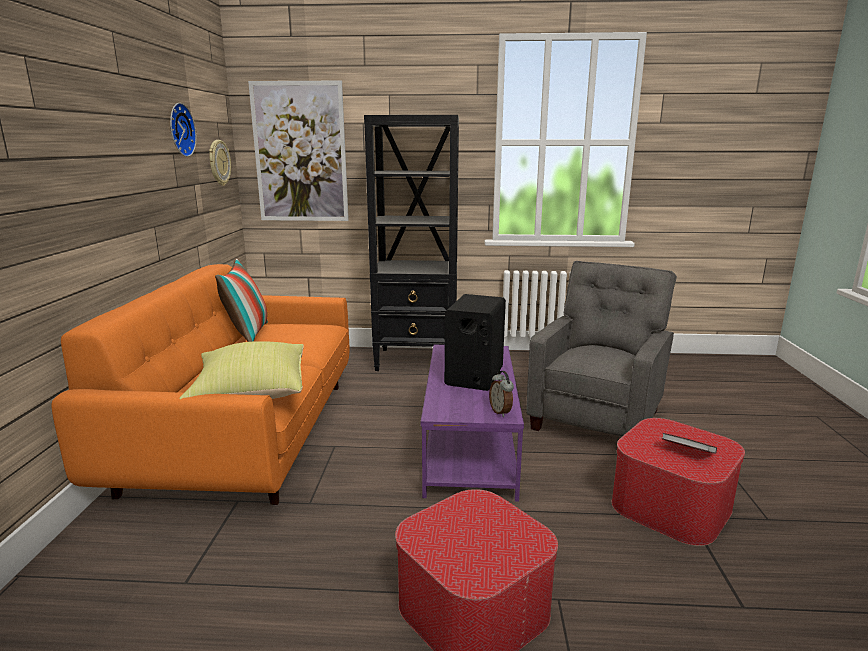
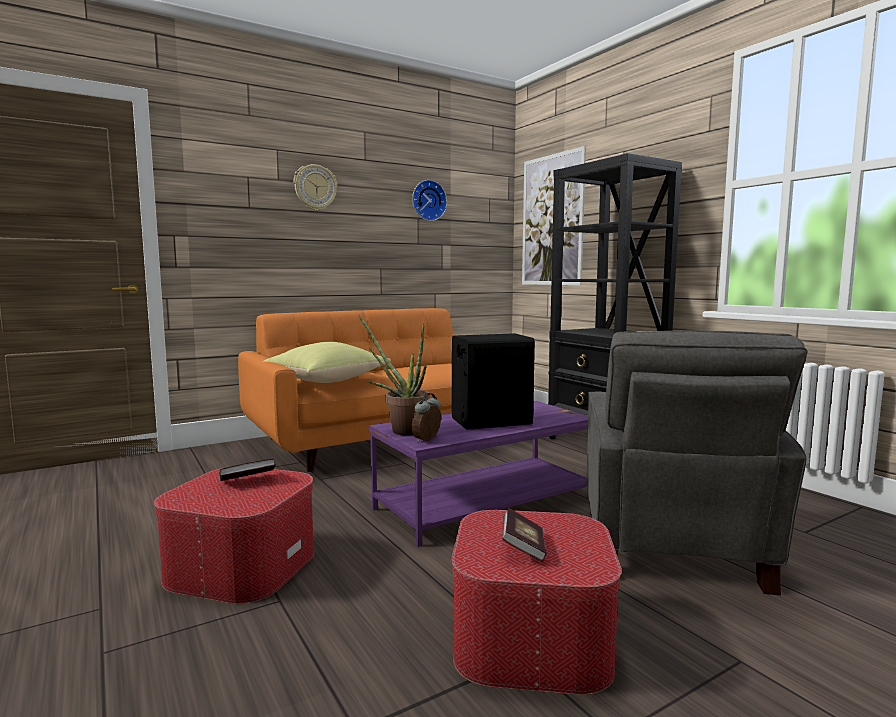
camera: 55 degrees right, 10 degrees down
(218, 163) = (481, 231): wall clock -> wall clock (315, 188)
(247, 334) = (424, 363): pillow -> none
(458, 413) = (401, 430): none -> potted plant
(459, 526) = (248, 481): none -> book
(597, 418) = (670, 548): grey armchair -> grey armchair turned 105 degrees clockwise

